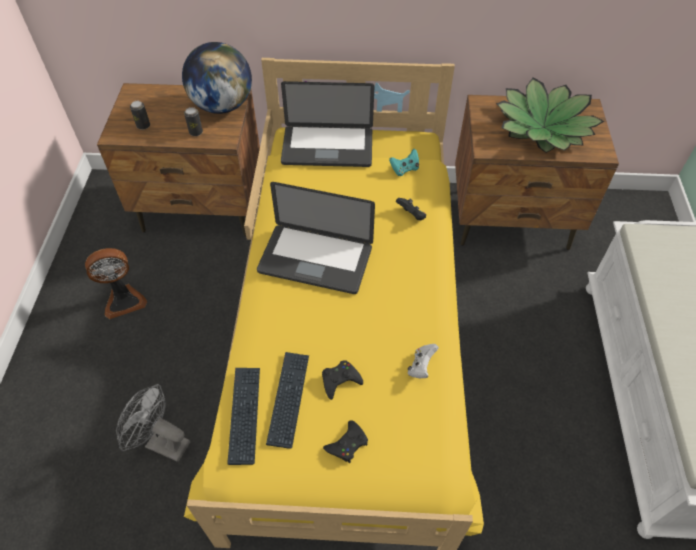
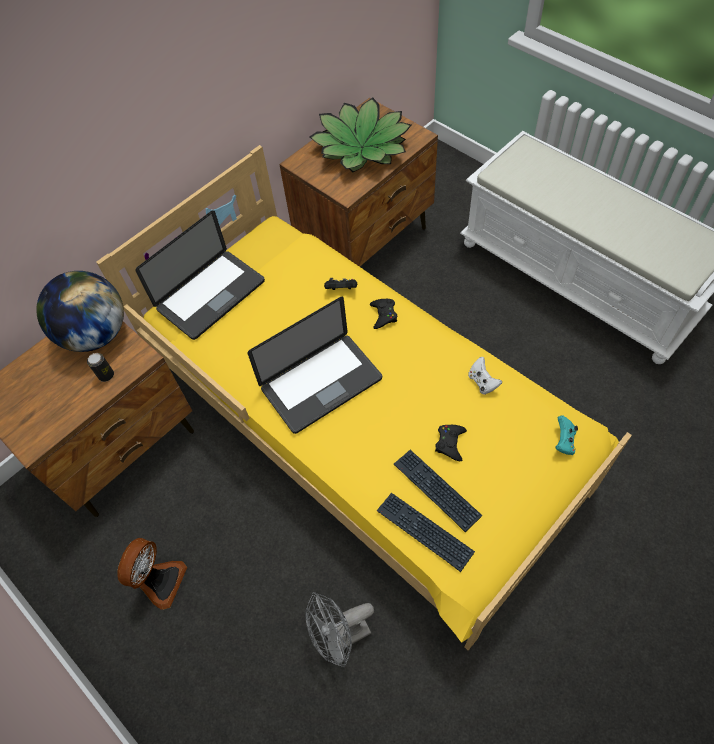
camera: 45 degrees left, 5 degrees up
(143, 125) = (47, 413): can -> none
(347, 444) = (507, 475): black game controller -> black game controller (383, 315)
(404, 169) = (291, 261): turquoise game controller -> turquoise game controller (564, 441)

